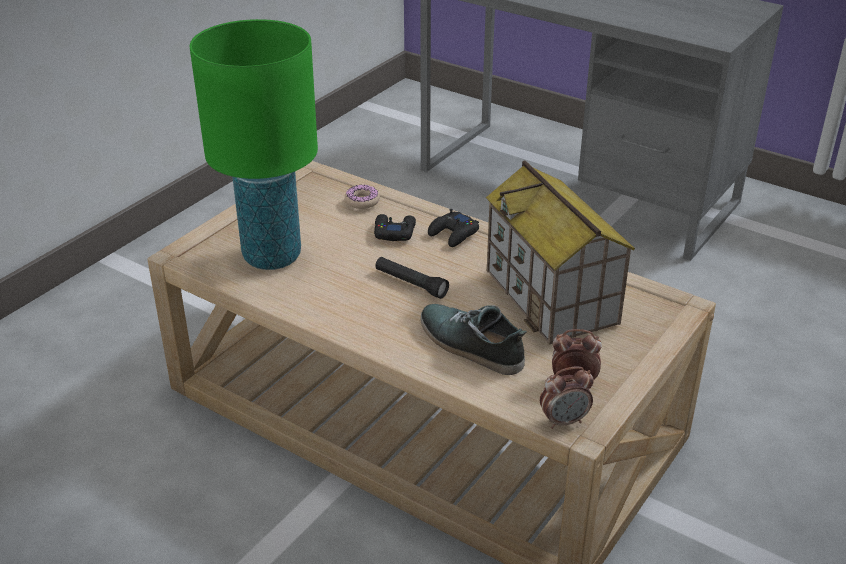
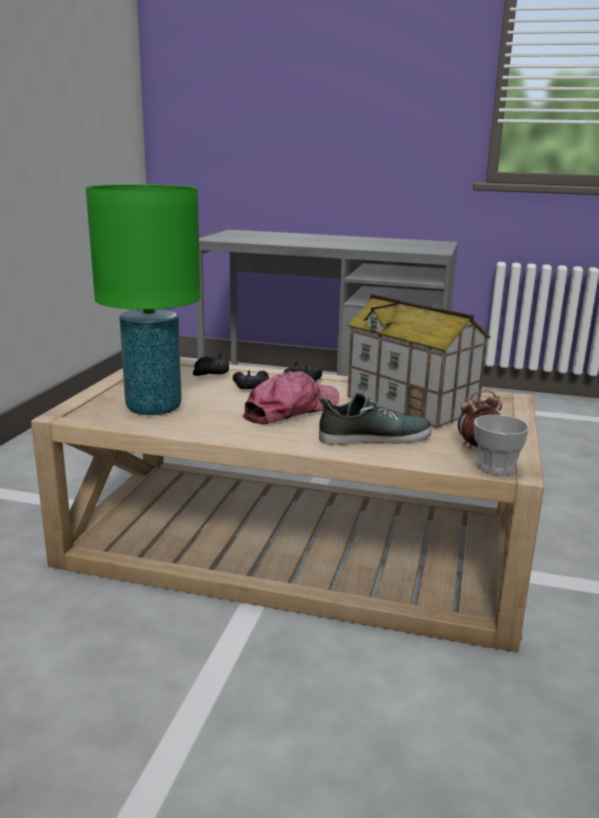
camera: 20 degrees left, 15 degrees down
(362, 201) = (210, 372): donut -> black game controller
(411, 284) = (291, 410): black flashlight -> cap
(470, 345) = (374, 437): shoe -> shoe turned 150 degrees clockwise
(564, 421) = (496, 467): alarm clock -> cup

